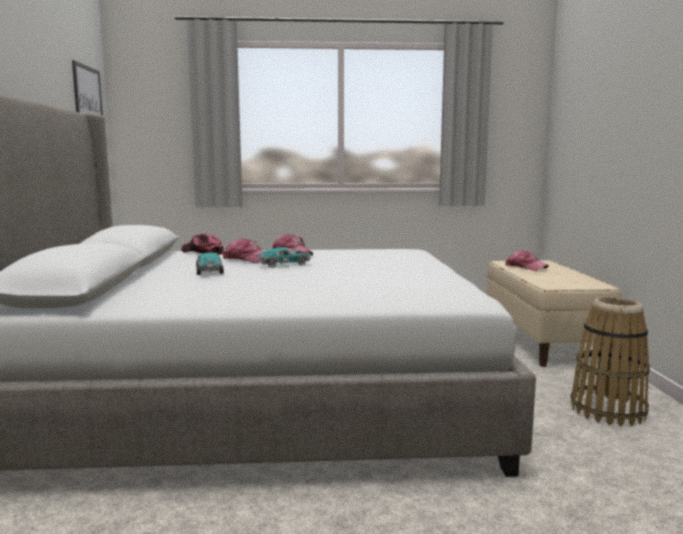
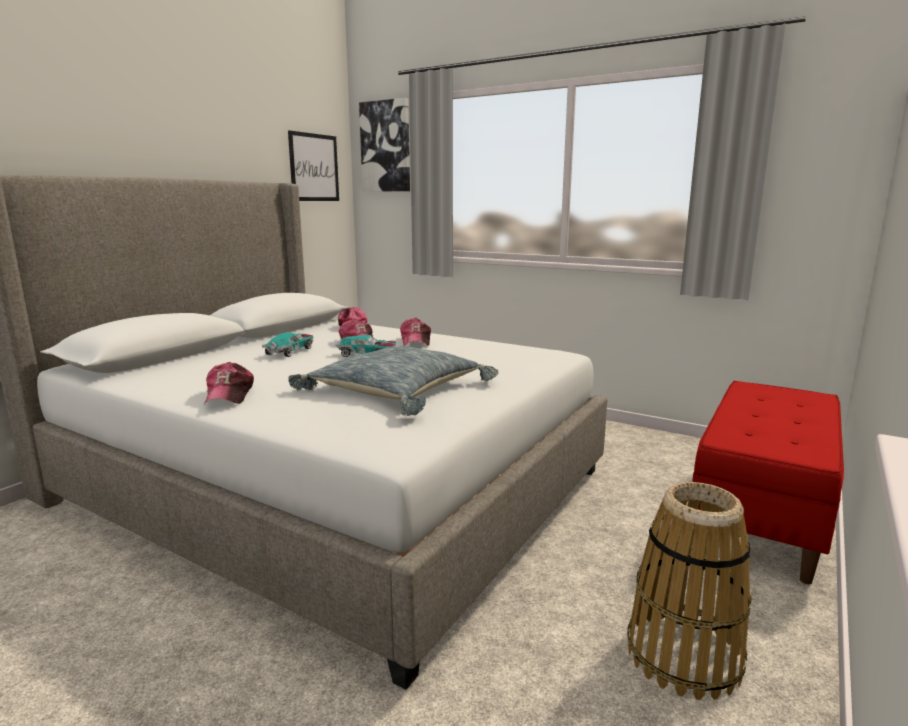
camera: 35 degrees right, 5 degrees up
(152, 85) = (386, 147): none -> picture
(373, 276) = (396, 387): none -> pillow
(525, 267) = (762, 401): cap -> cap (229, 395)
(543, 341) = (762, 514): beige bench -> red bench

